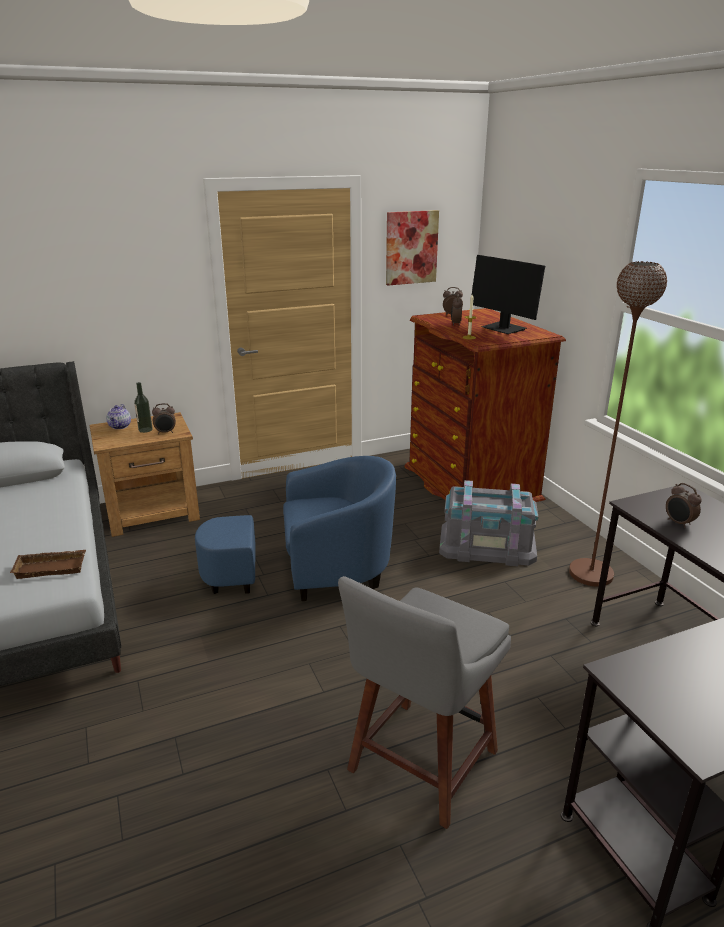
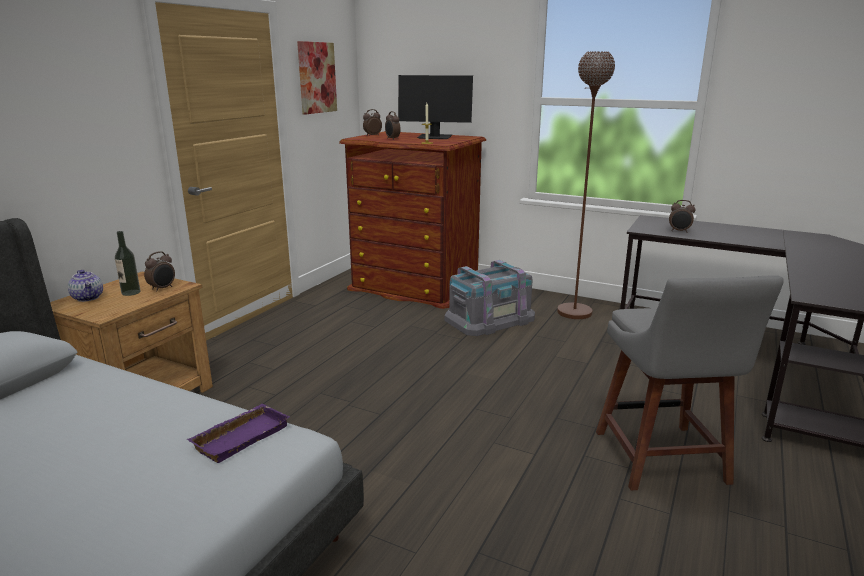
camera: 40 degrees left, 5 degrees down
(52, 567) = (241, 436): brown tray -> purple tray
(312, 572) = (392, 383): blue armchair -> none

